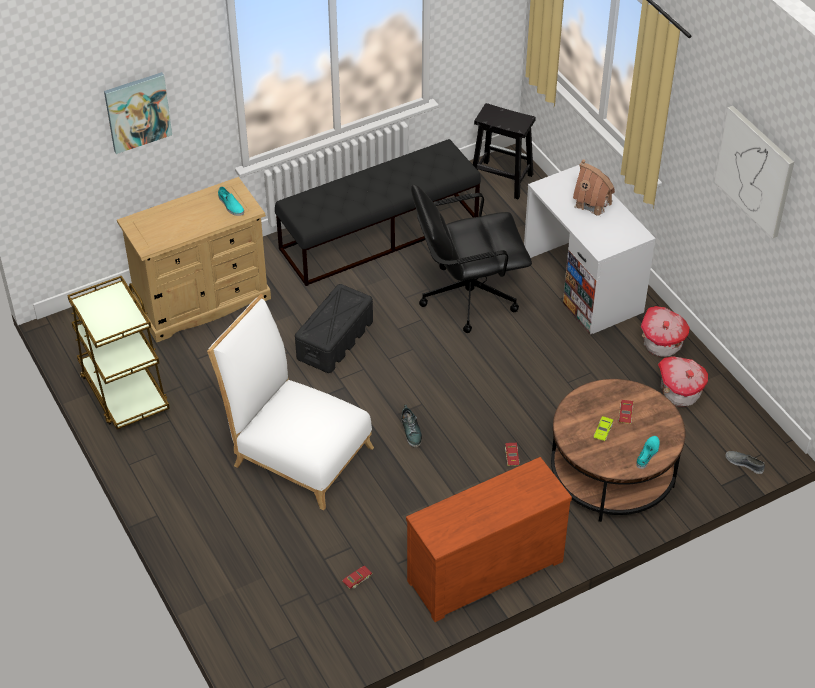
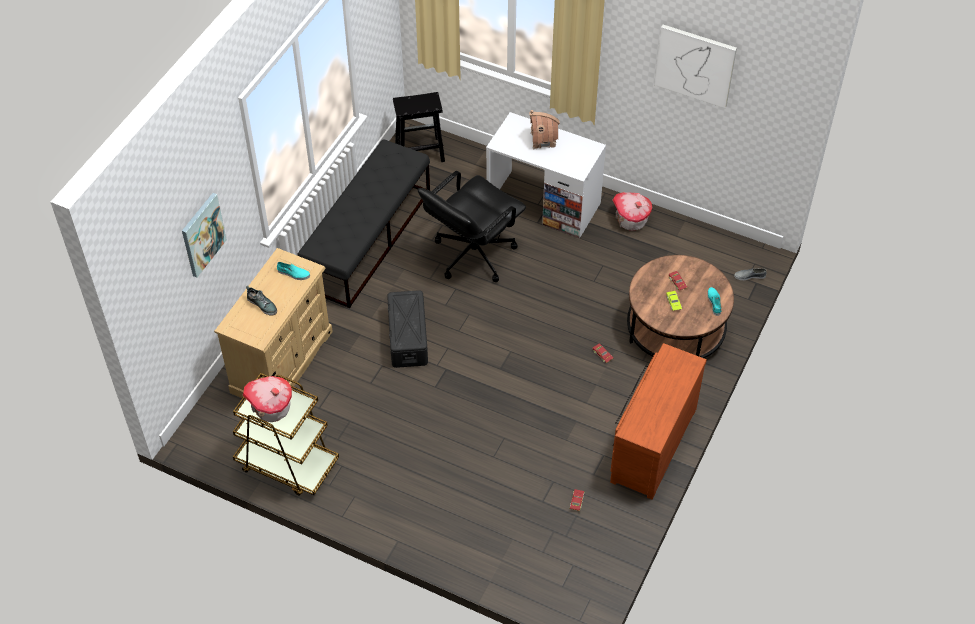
camera: 35 degrees left, 5 degrees up
(296, 452) = (455, 436): white chair -> none
(411, 431) = (521, 375): shoe -> shoe (262, 304)
(679, 393) = (670, 249): toy house -> toy house (271, 408)

